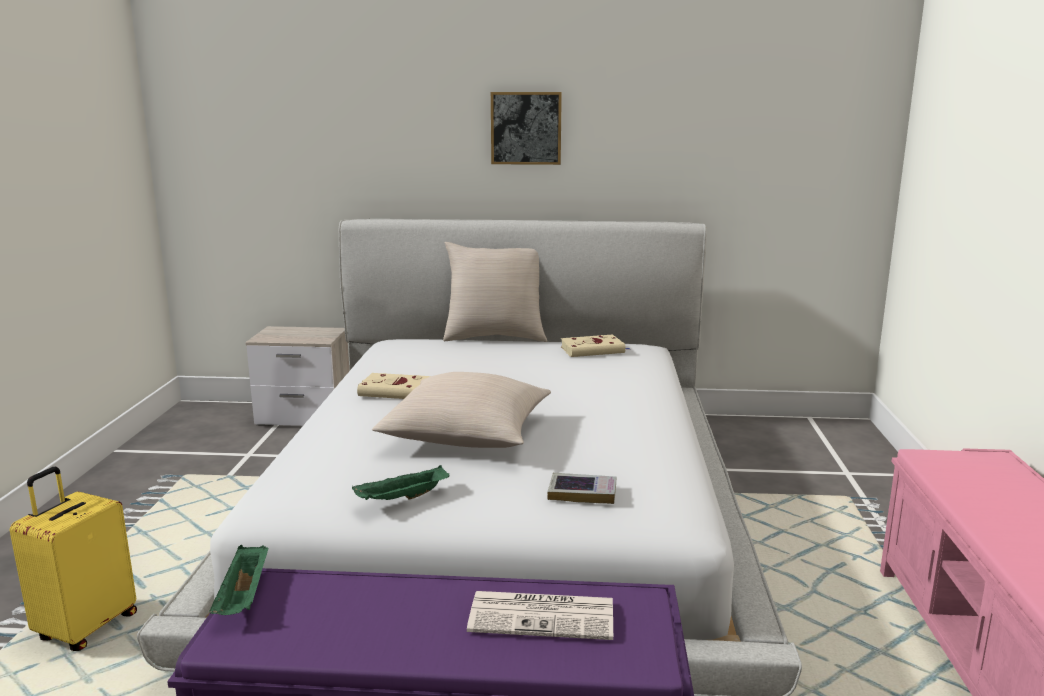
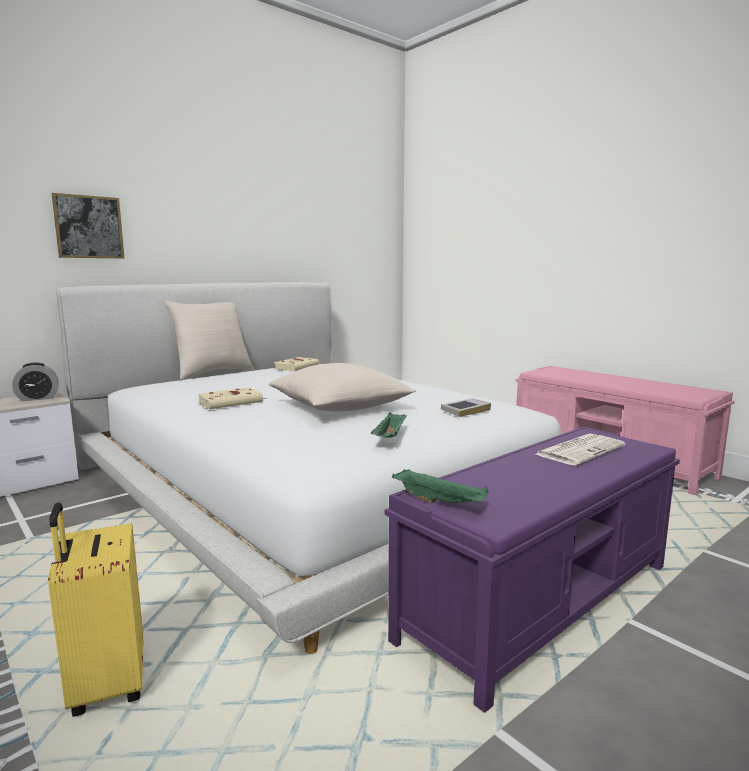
camera: 45 degrees left, 5 degrees down
(316, 334) = (37, 398): none -> alarm clock
(526, 128) = (201, 215): picture -> picture (88, 227)

